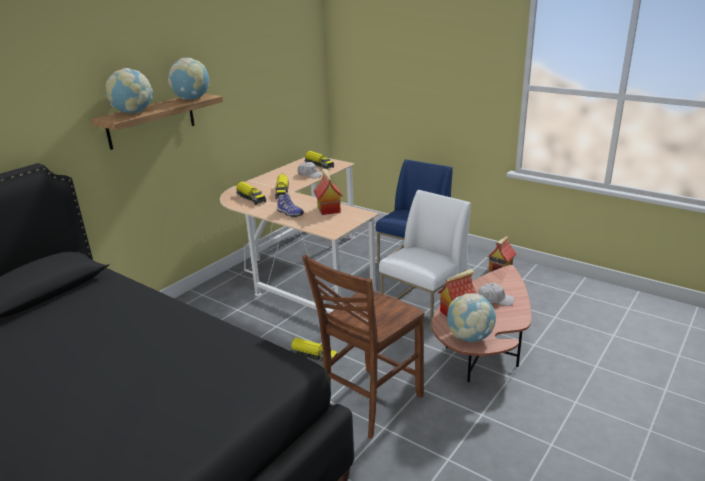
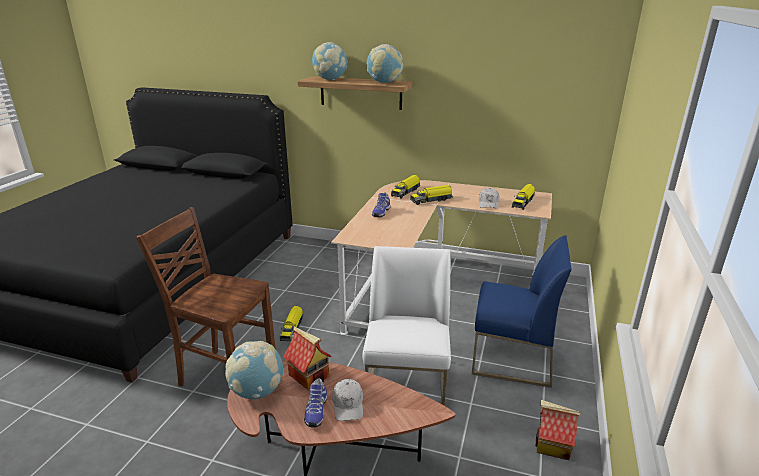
camera: 70 degrees right, 0 degrees up
(328, 209) = (402, 226): toy house -> none
(424, 306) = (407, 384): white chair -> white chair turned 105 degrees counterclockwise
(499, 313) = (315, 411): none -> shoe

